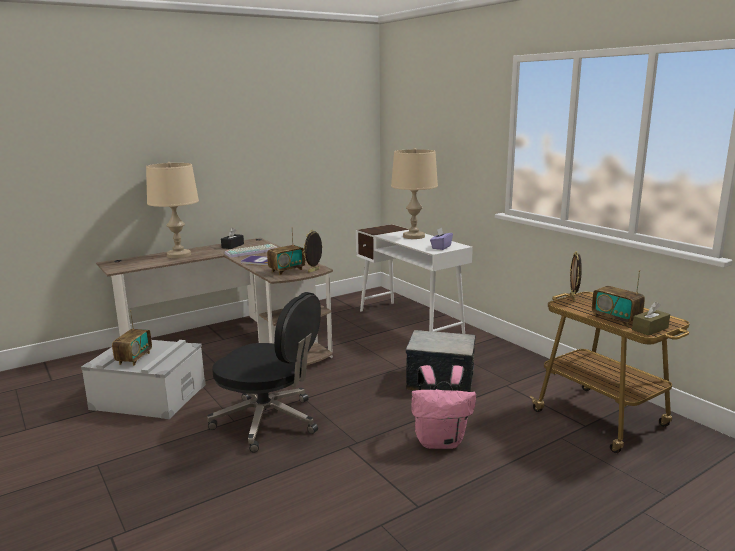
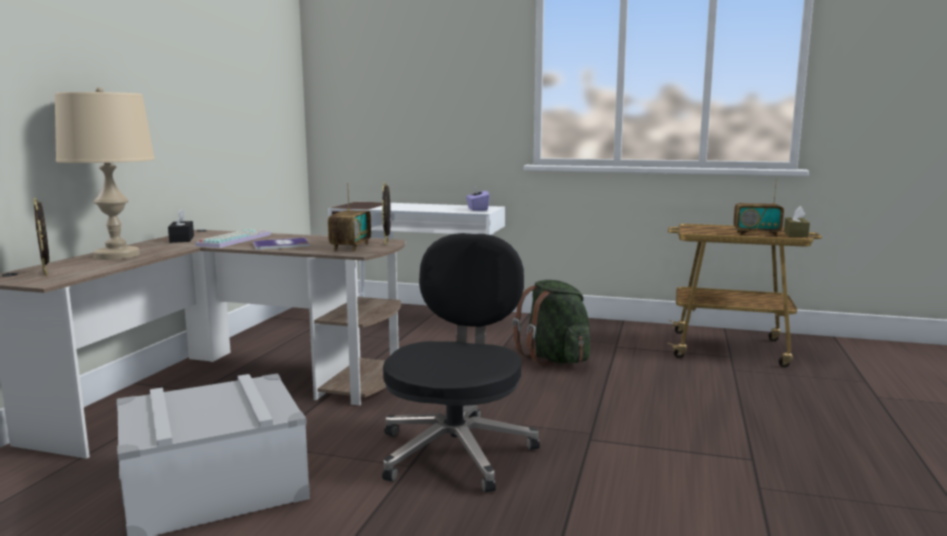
camera: 40 degrees left, 5 degrees down
(134, 358) = (204, 416): radio -> none
(269, 421) = (456, 450): black office chair -> black office chair turned 60 degrees counterclockwise
(413, 236) = (418, 206): beige table lamp -> none
(440, 381) = (555, 359): storage box -> green backpack
(440, 441) = (659, 404): pink backpack -> none
(573, 298) = (688, 228): picture frame -> picture frame (46, 273)

